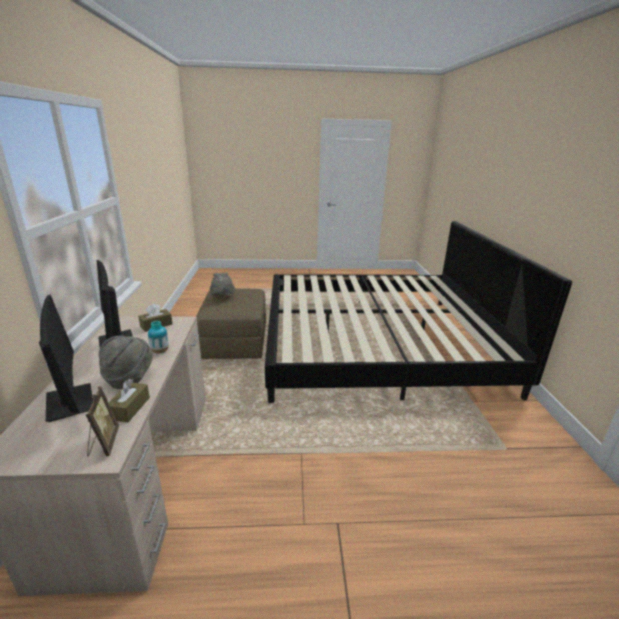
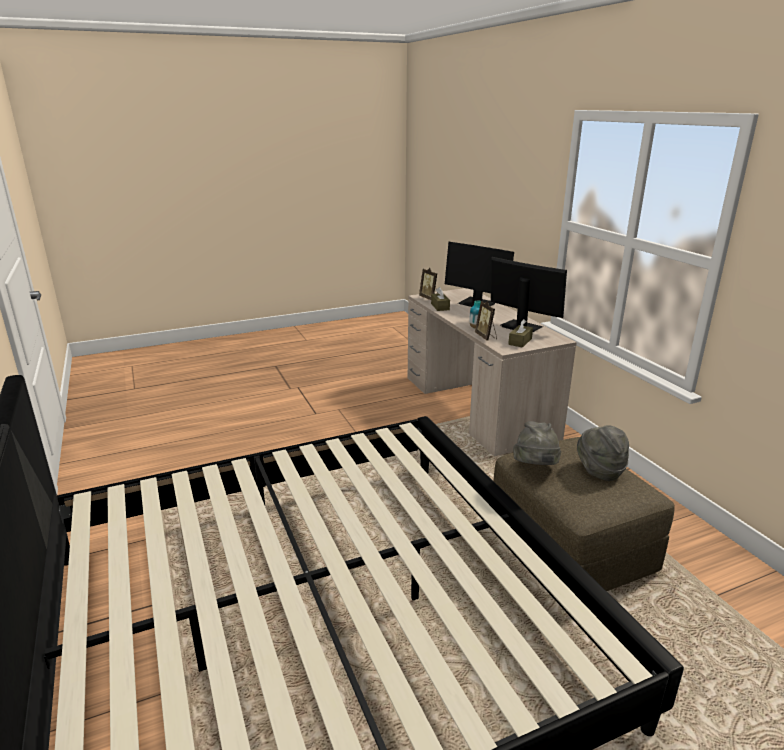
camera: 160 degrees right, 0 degrees up
(129, 378) = (466, 314): grey hat -> grey hat (535, 468)
(173, 337) = (486, 337): none -> picture frame

